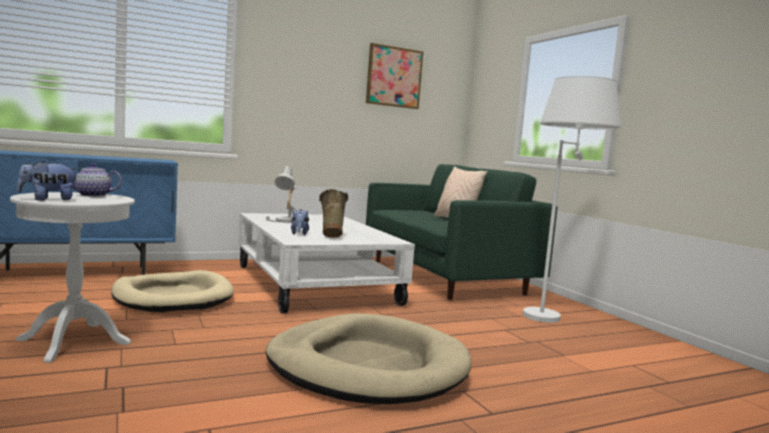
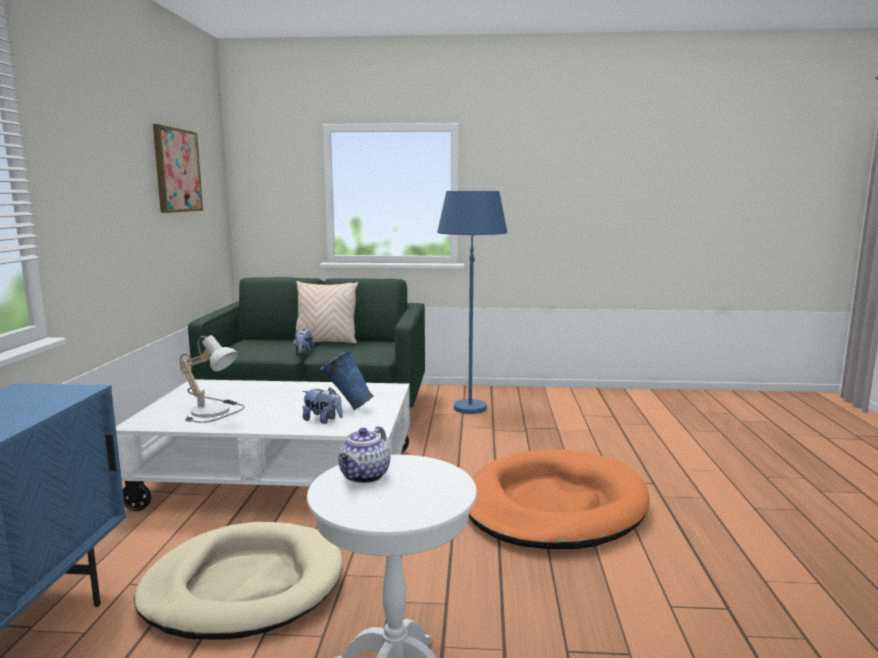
camera: 60 degrees left, 5 degrees up
(48, 199) = (432, 503): plush toy -> plush toy (304, 353)
(331, 236) = (346, 408): beige vase -> blue vase
(367, 366) = (554, 506): beige dog bed -> orange dog bed
(556, 315) = (470, 402): white floor lamp -> blue floor lamp

